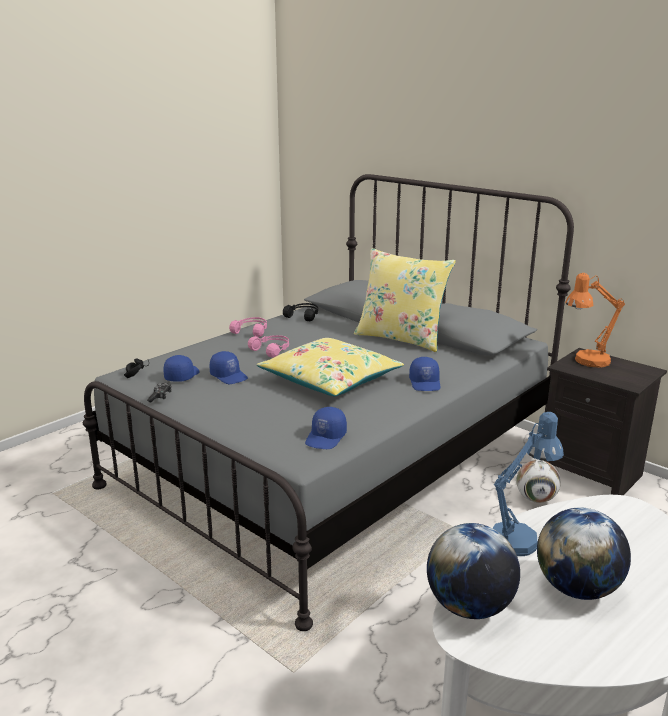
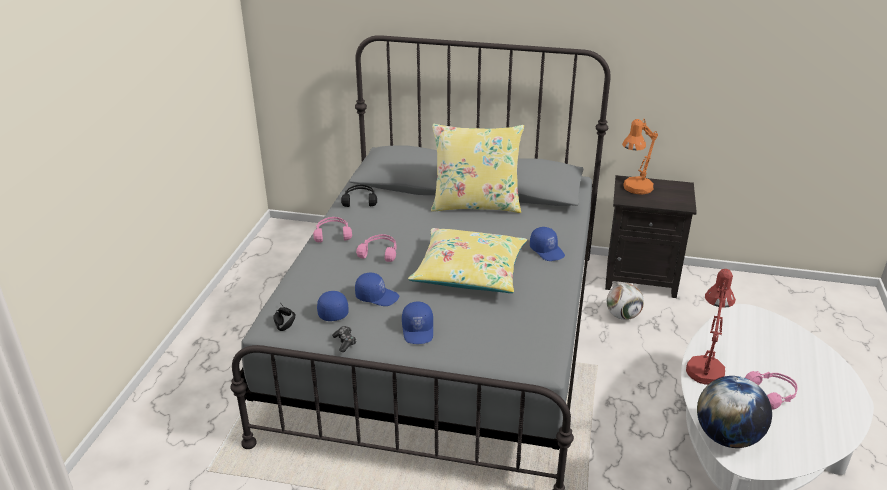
camera: 30 degrees left, 10 degrees up
(326, 438) = (534, 336): blue cap -> blue cap (418, 330)
(519, 537) = (705, 366): blue table lamp -> red table lamp
(577, 588) = (772, 393): globe -> pink headphones

